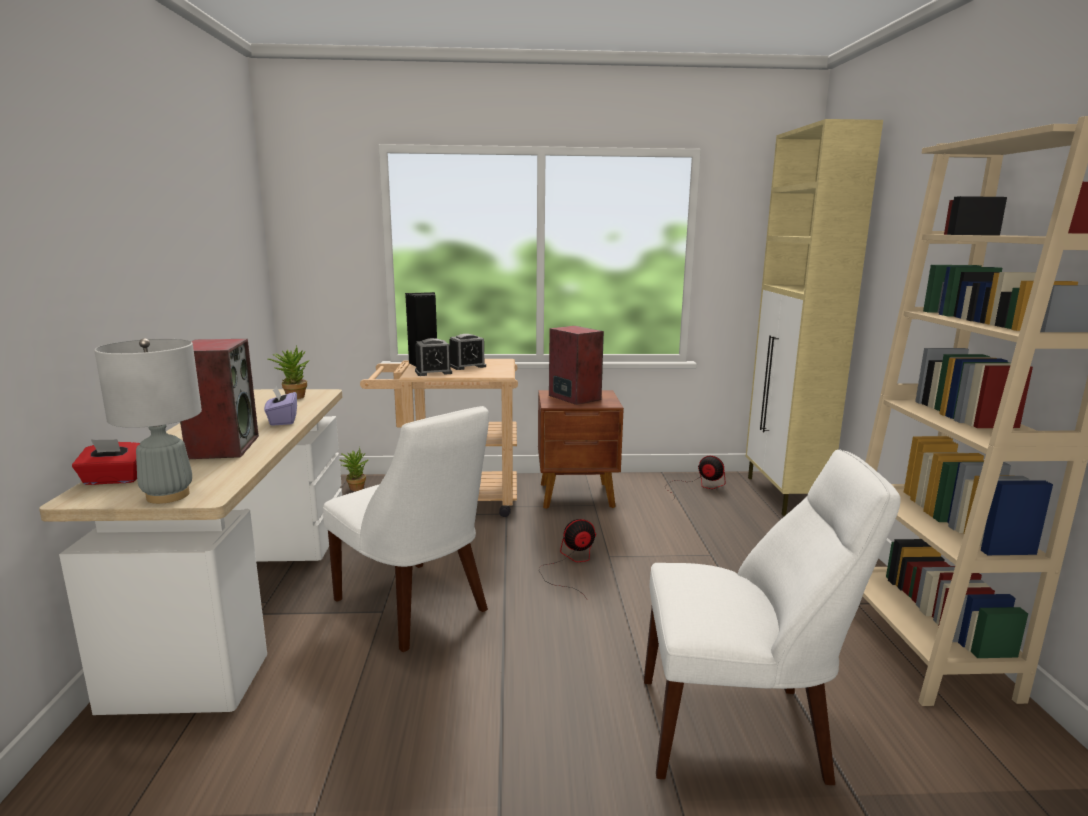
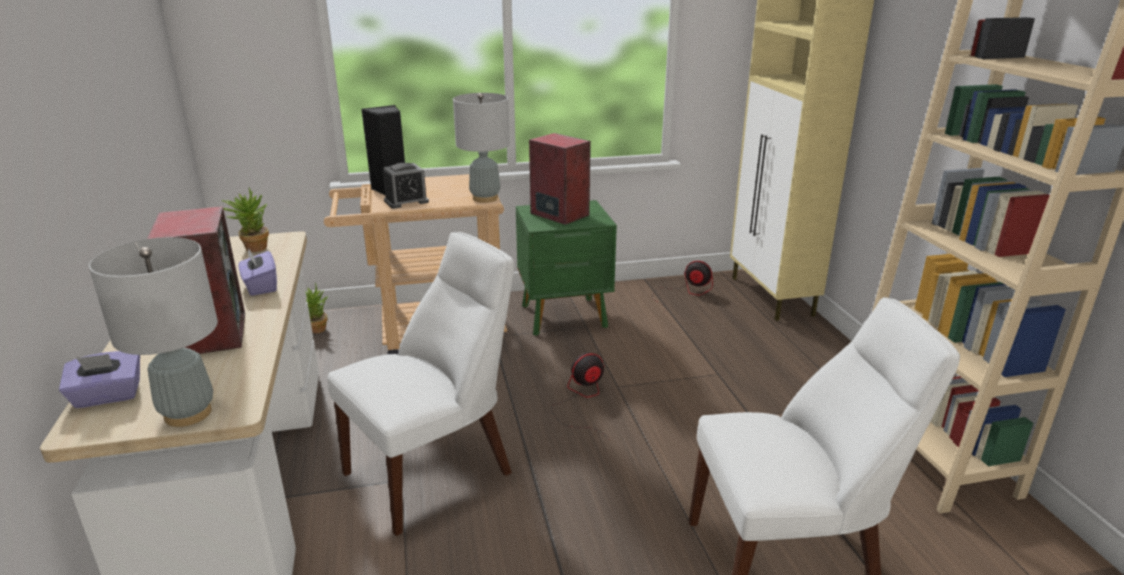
camera: 10 degrees left, 10 degrees up
(114, 479) = (108, 396): red tissue box -> purple tissue box
(415, 607) = (435, 471): white chair -> white chair turned 75 degrees counterclockwise
(467, 366) = (440, 189): alarm clock -> none
(502, 373) = (485, 198): none -> grey table lamp
(577, 496) = (565, 316): brown nightstand -> green nightstand

